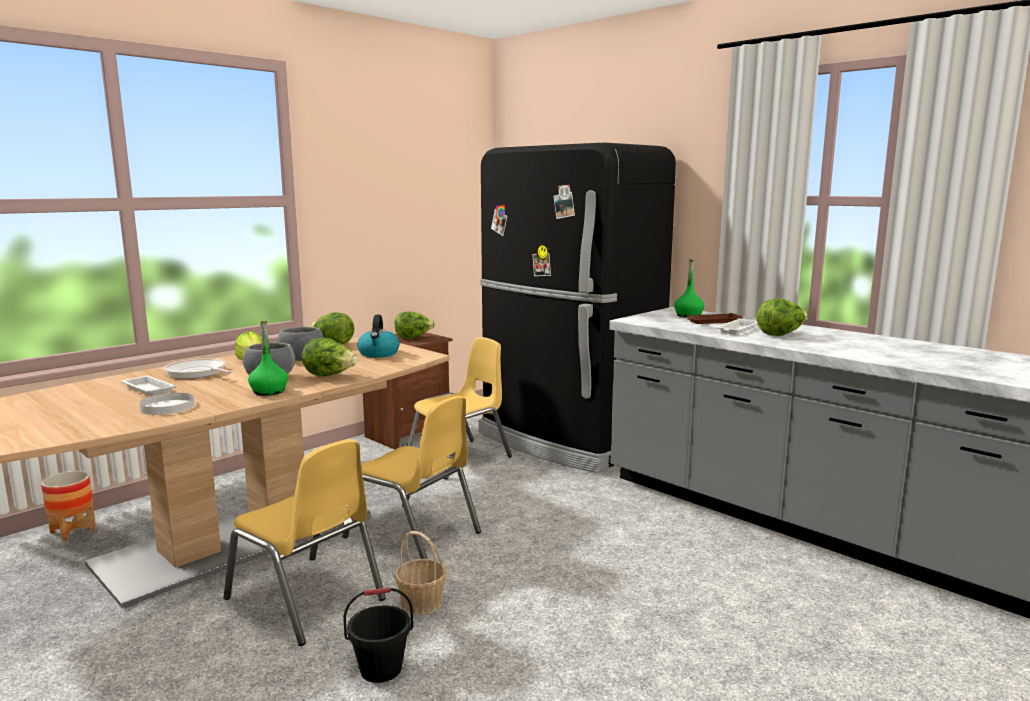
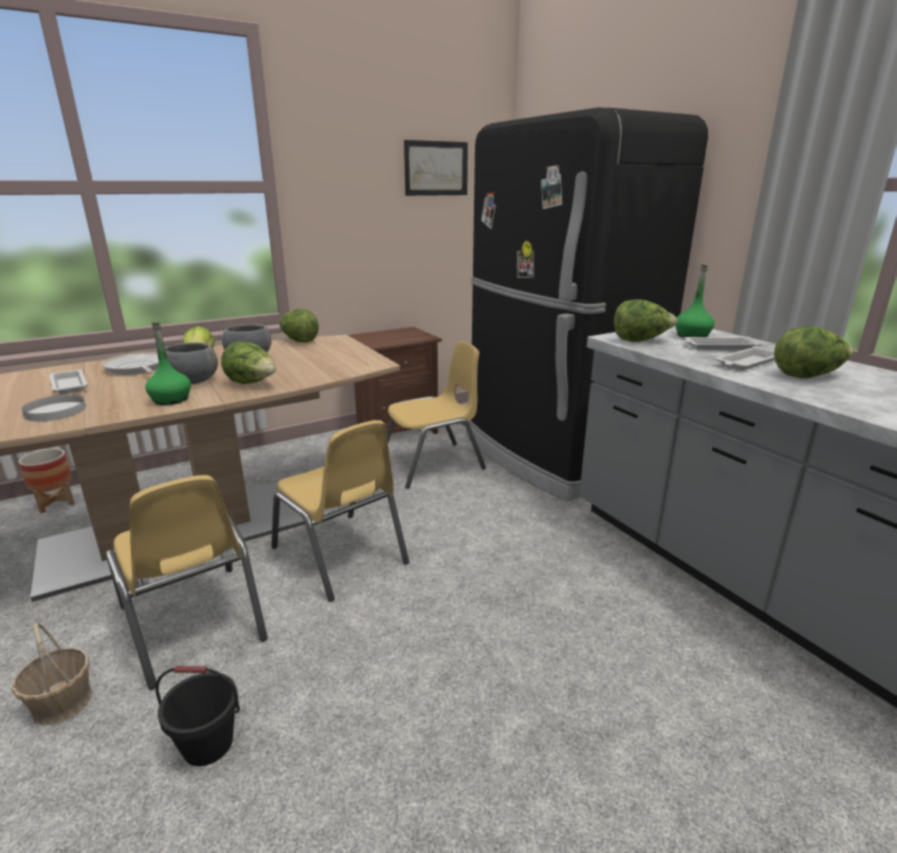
camera: 15 degrees right, 10 degrees up
(379, 354) = (329, 358): kettle -> none
(413, 338) = (403, 336): lettuce -> lettuce (640, 341)
(421, 602) = (301, 652): basket -> basket (62, 703)
(432, 182) = (436, 168): none -> picture
(712, 321) = (719, 347): brown tray -> white tray

